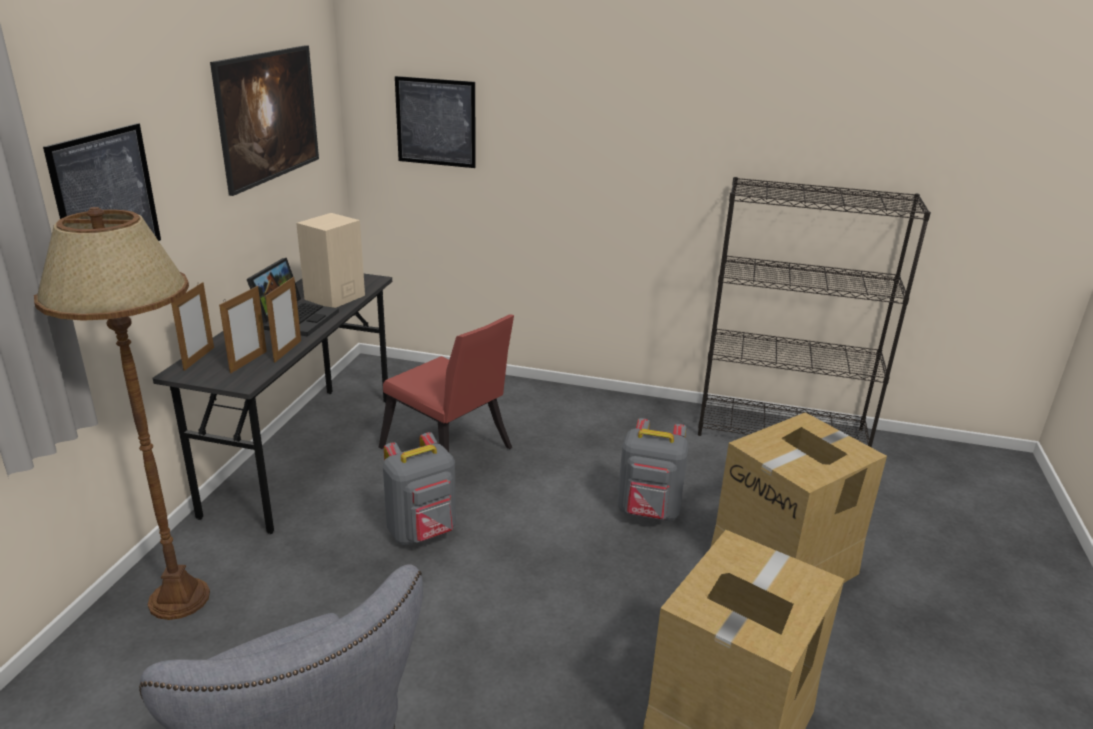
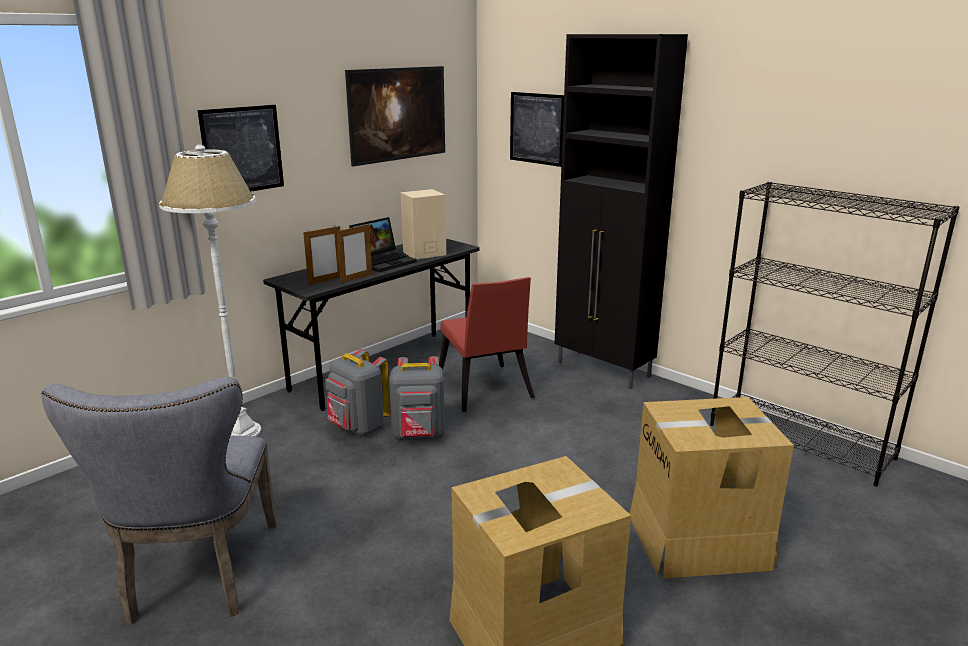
camera: 30 degrees right, 5 degrees down
(180, 598) = (240, 432): brown floor lamp -> white floor lamp
(199, 358) = (300, 274): picture frame -> none
(554, 396) = (604, 370): none -> black cabinet
(648, 512) = (608, 469): grey backpack -> grey backpack (358, 428)

